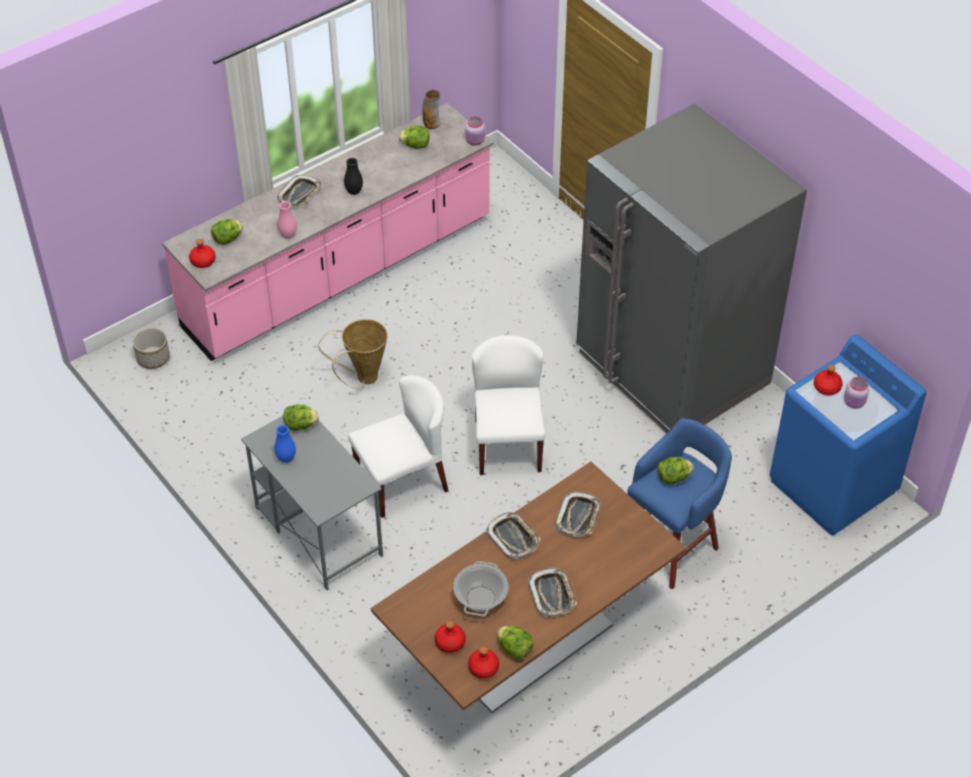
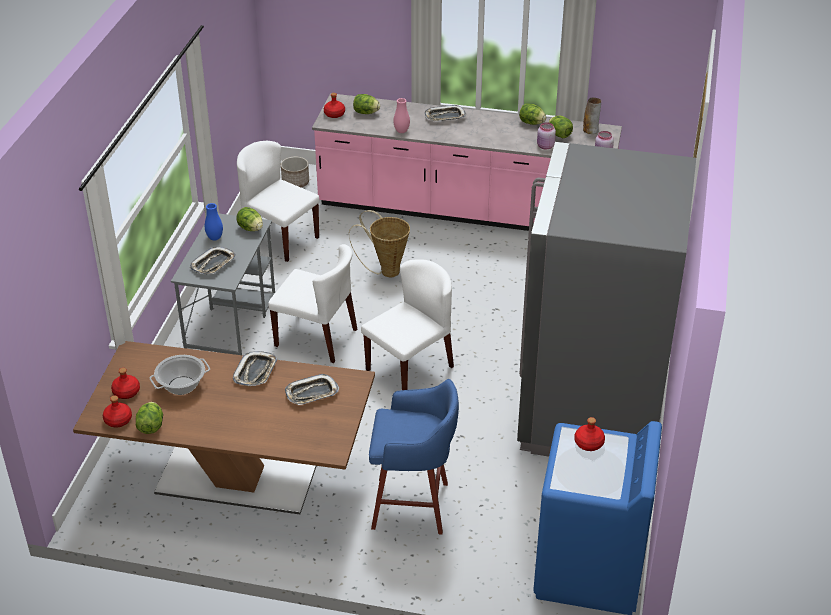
camera: 50 degrees right, 10 degrees down
(229, 422) = (279, 239): none -> white chair
(354, 192) = (478, 134): black vase -> none
(552, 595) = (221, 419): tray -> tray (213, 264)
(673, 478) = (411, 424): lettuce -> lettuce (531, 123)
(854, 403) = (593, 468): pink jar -> pink jar (545, 146)

